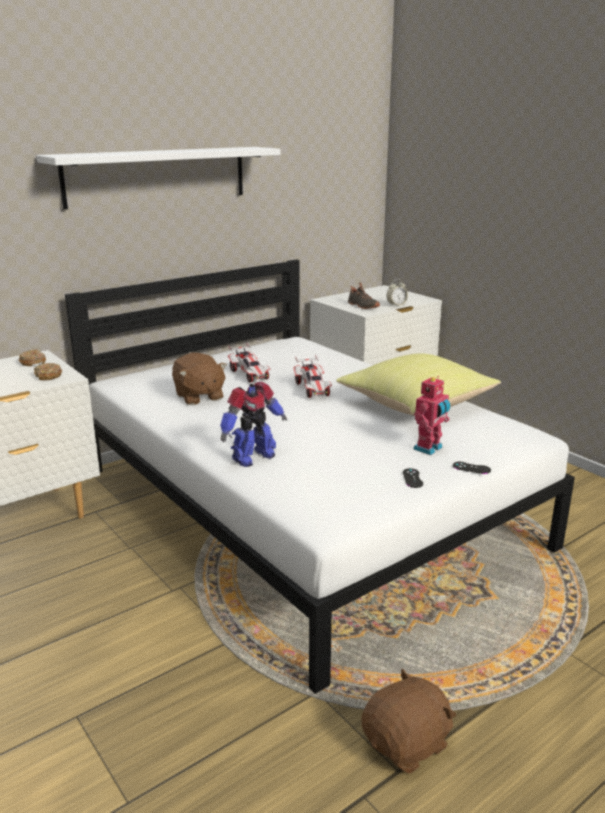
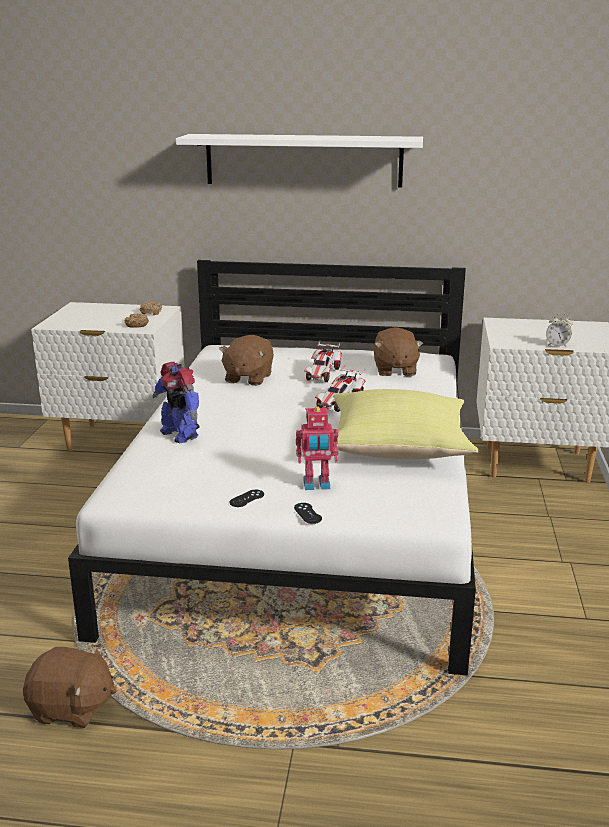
camera: 45 degrees right, 0 degrees up
(252, 457) = (180, 434): toy robot -> toy robot turned 45 degrees clockwise
(294, 356) = (394, 370): none -> brown plush toy
(362, 306) = (517, 337): black shoe -> none

